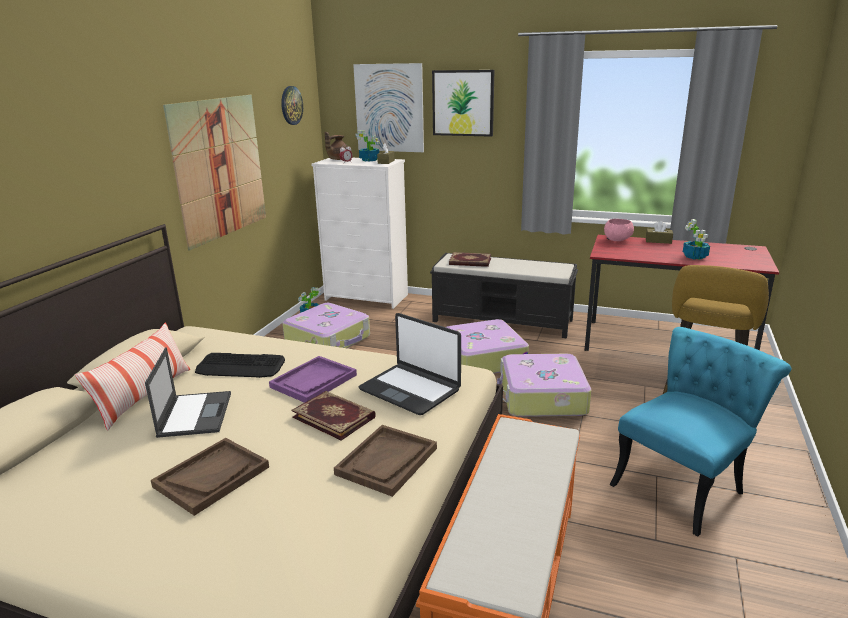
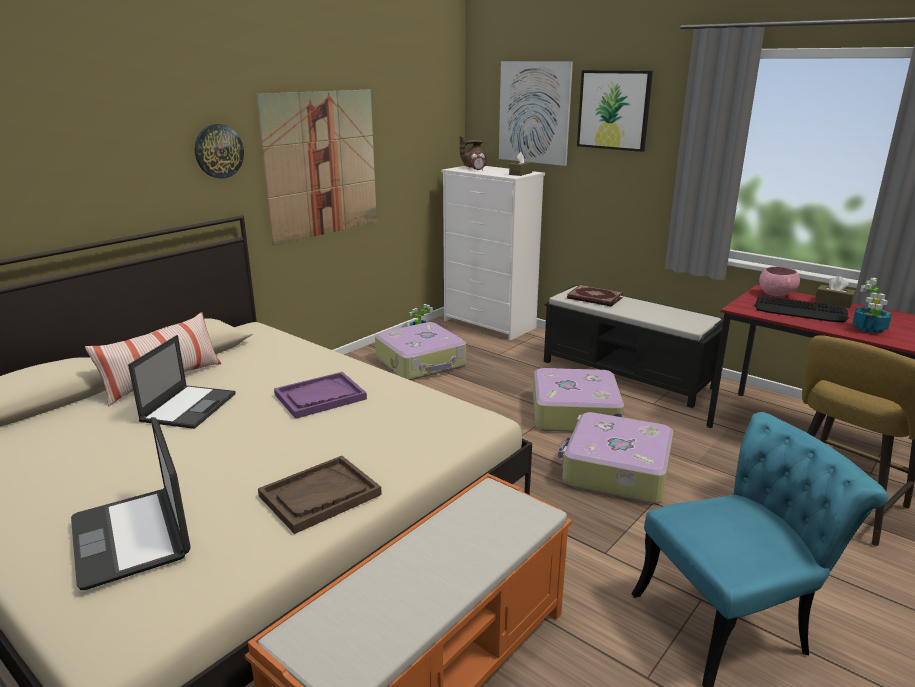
camera: 20 degrees right, 0 degrees up
(212, 477) = (151, 470): brown tray -> none
(240, 366) = (266, 369): keyboard -> keyboard (800, 311)
(291, 105) = (424, 104): wall clock -> wall clock (218, 151)
(334, 417) = (309, 437): book -> none
(369, 160) = (506, 170): potted plant -> none
(410, 389) = (407, 425): laptop -> laptop (132, 537)

